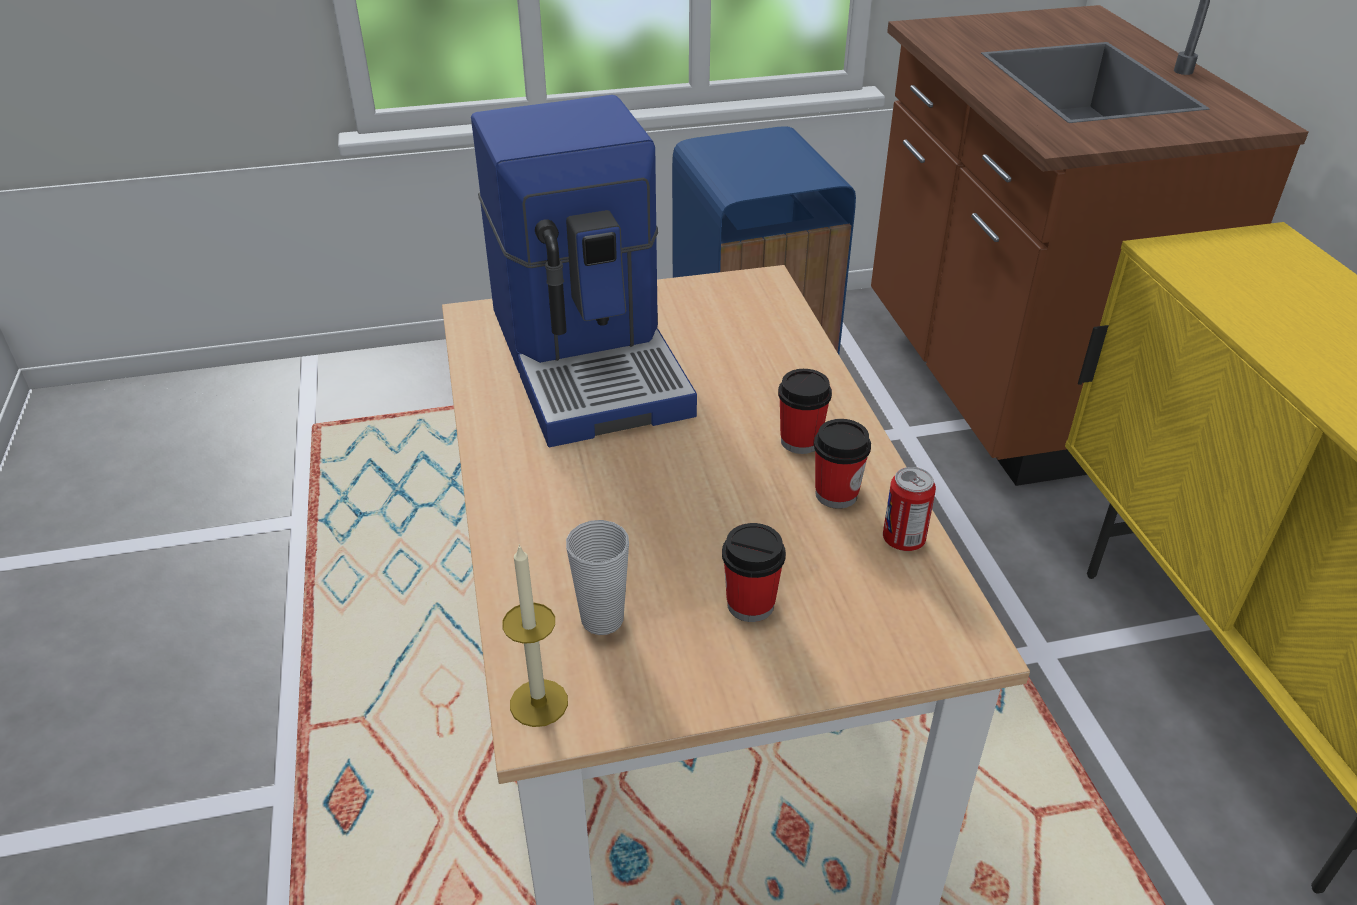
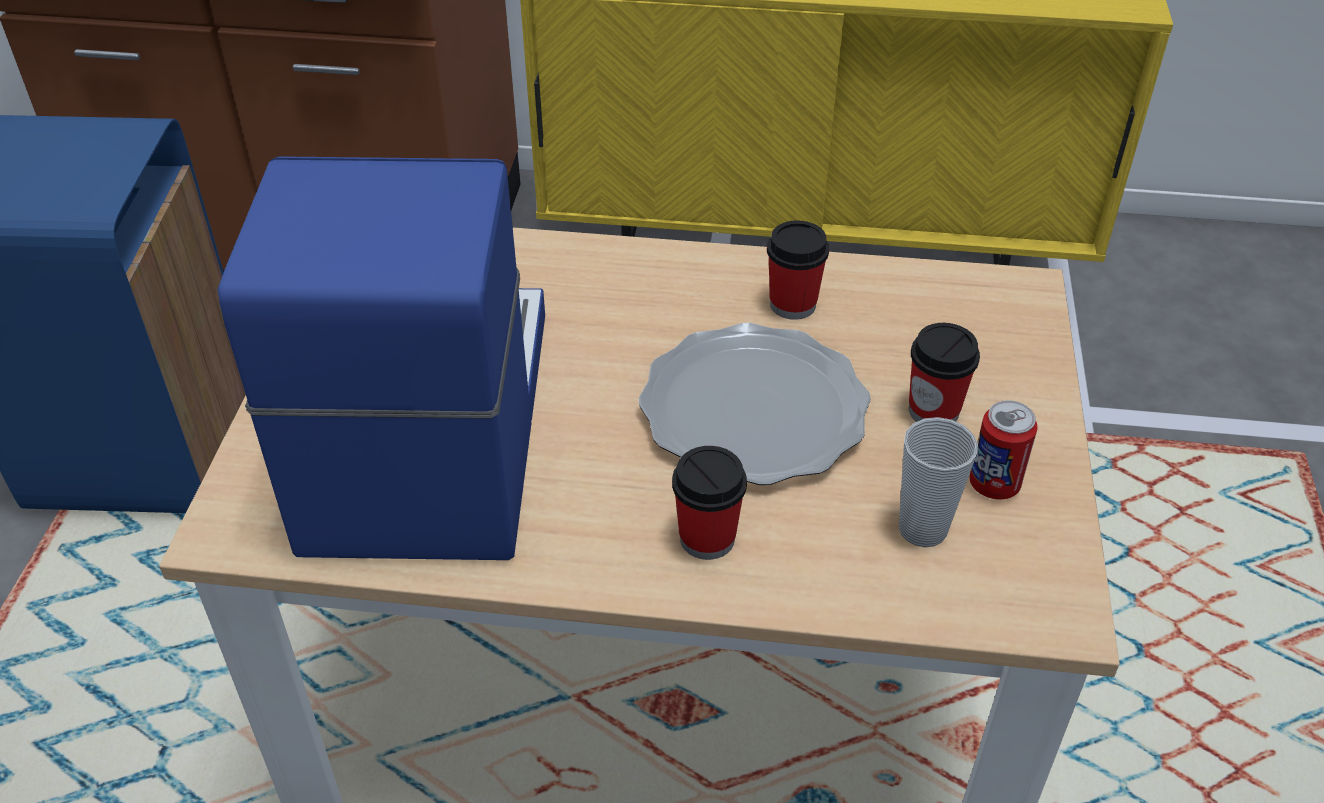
camera: 70 degrees left, 5 degrees up
(539, 703) = (1032, 608): candle -> none
(591, 358) = (424, 430): coffee machine -> coffee machine turned 90 degrees counterclockwise
(690, 499) = (754, 411): none -> plate
(800, 441) = (694, 303): cup -> cup (707, 538)
(903, 540) = (878, 283): can -> can (994, 484)

